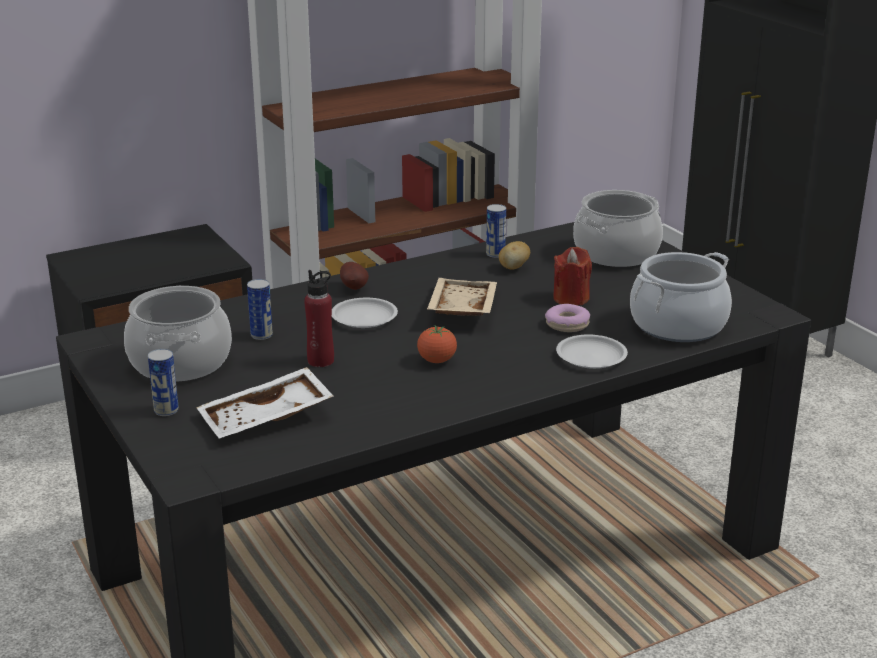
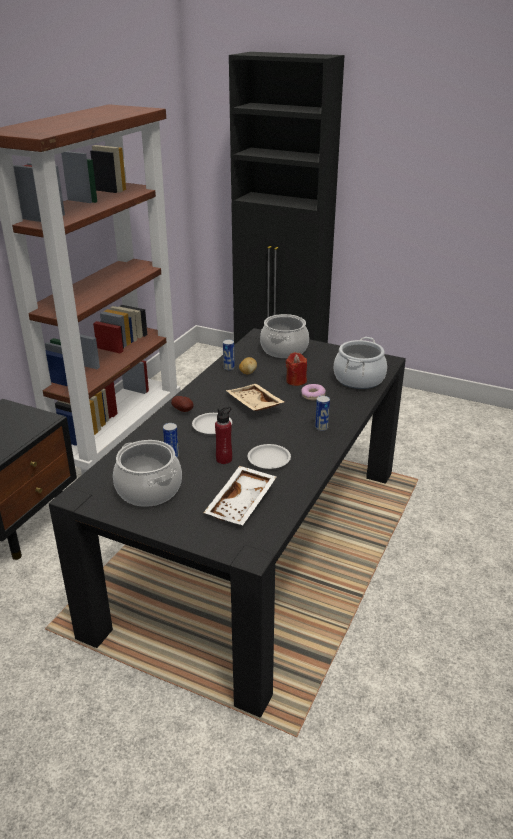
camera: 35 degrees left, 5 degrees up
(166, 410) = (182, 521): can -> can (321, 427)
(437, 361) = (280, 437): tomato -> none
(591, 356) = (344, 408): white plate -> white plate (268, 459)

